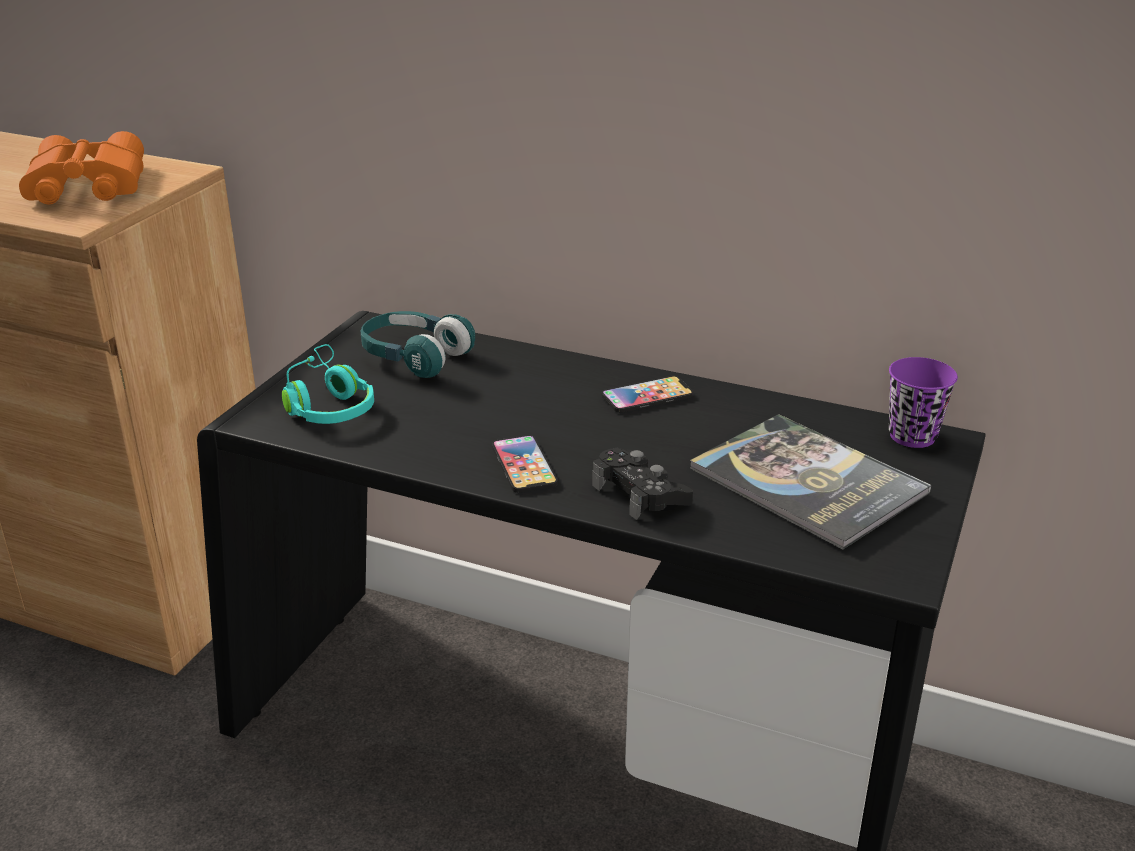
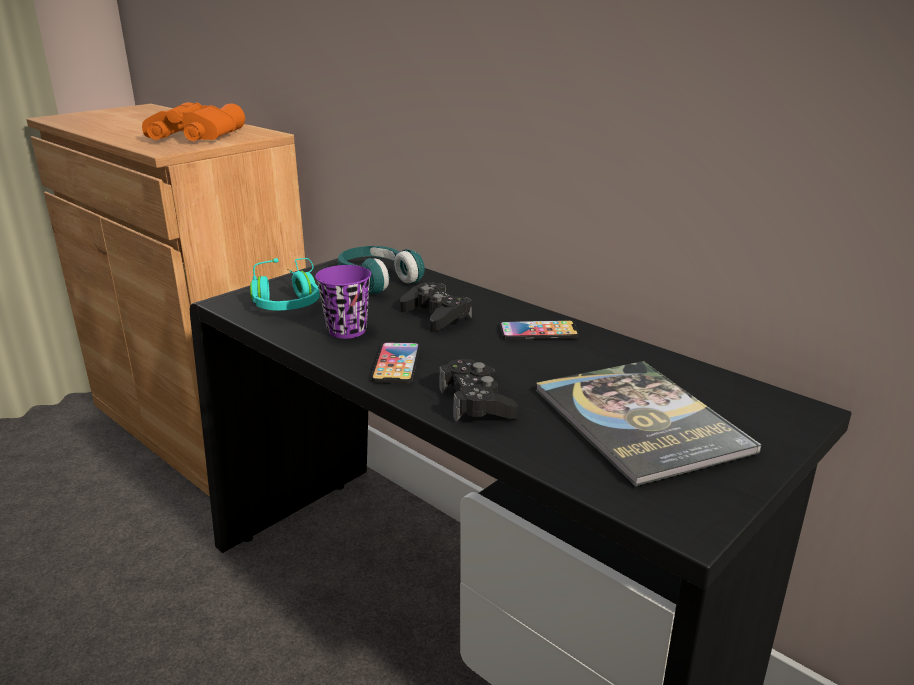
camera: 20 degrees right, 5 degrees down
(520, 394) = (436, 315): none -> black game controller
(912, 436) = (770, 401): purple cup -> purple cup (347, 330)

